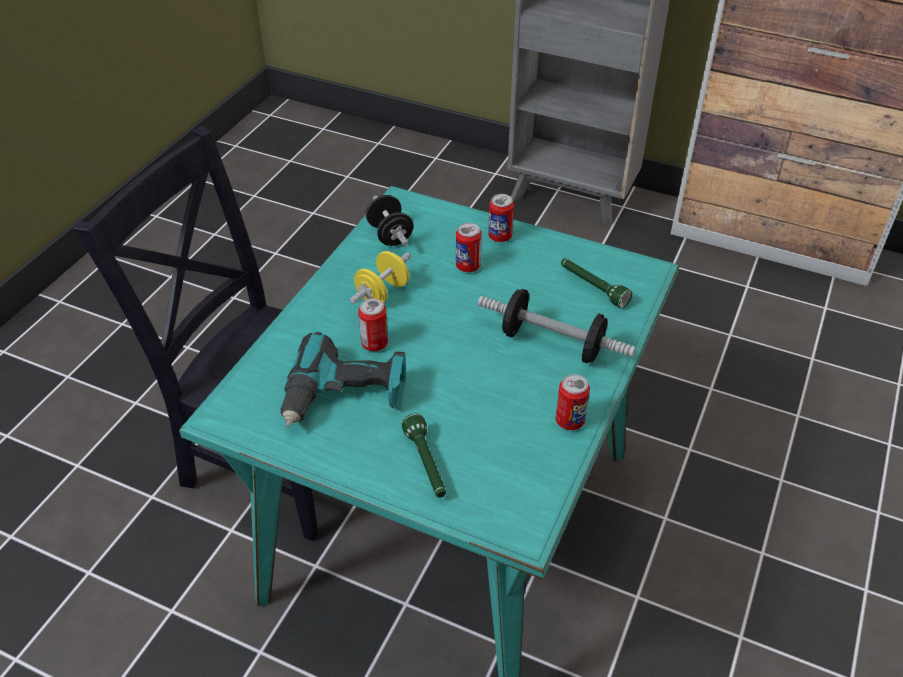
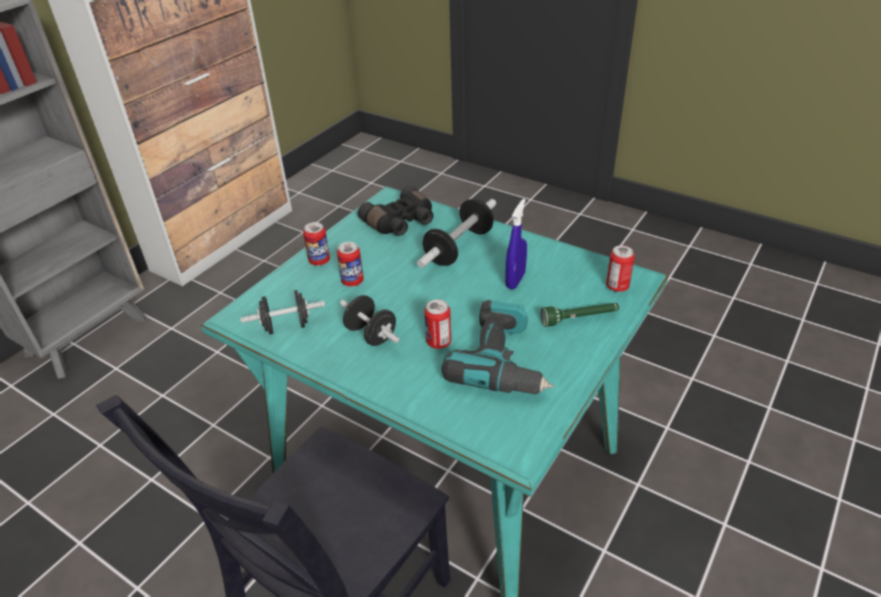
camera: 80 degrees left, 5 degrees down
(382, 293) = (371, 334): yellow dumbbell -> black dumbbell
(494, 400) = (515, 280): none -> blue spray bottle
(569, 421) = (539, 248): can -> can (617, 286)
(592, 287) = (401, 223): green flashlight -> black binoculars

